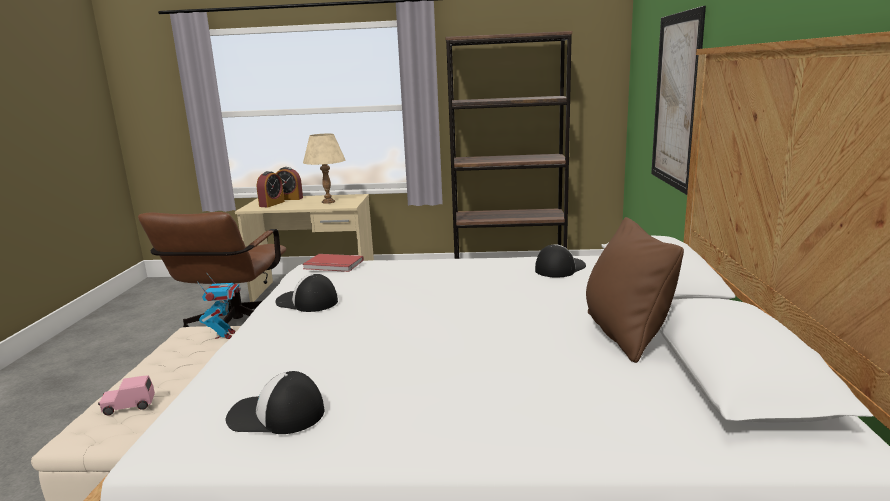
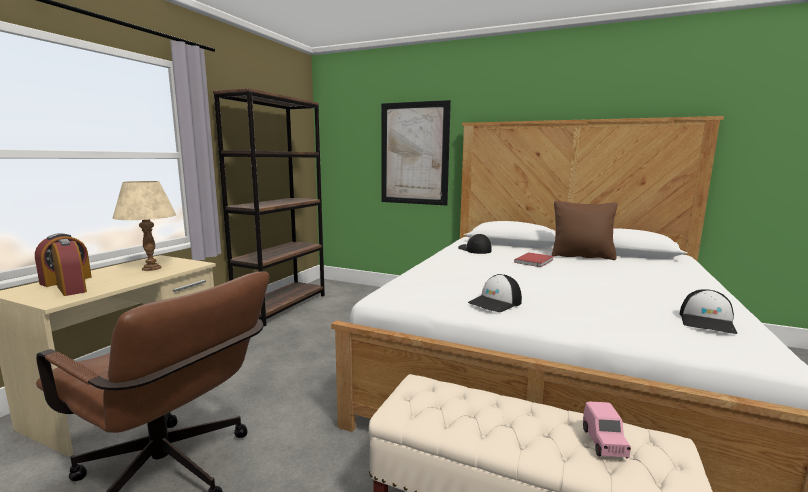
camera: 70 degrees left, 5 degrees down
(225, 335) = (434, 383): toy robot -> none
(333, 265) = (408, 287): red book -> red book (535, 261)

